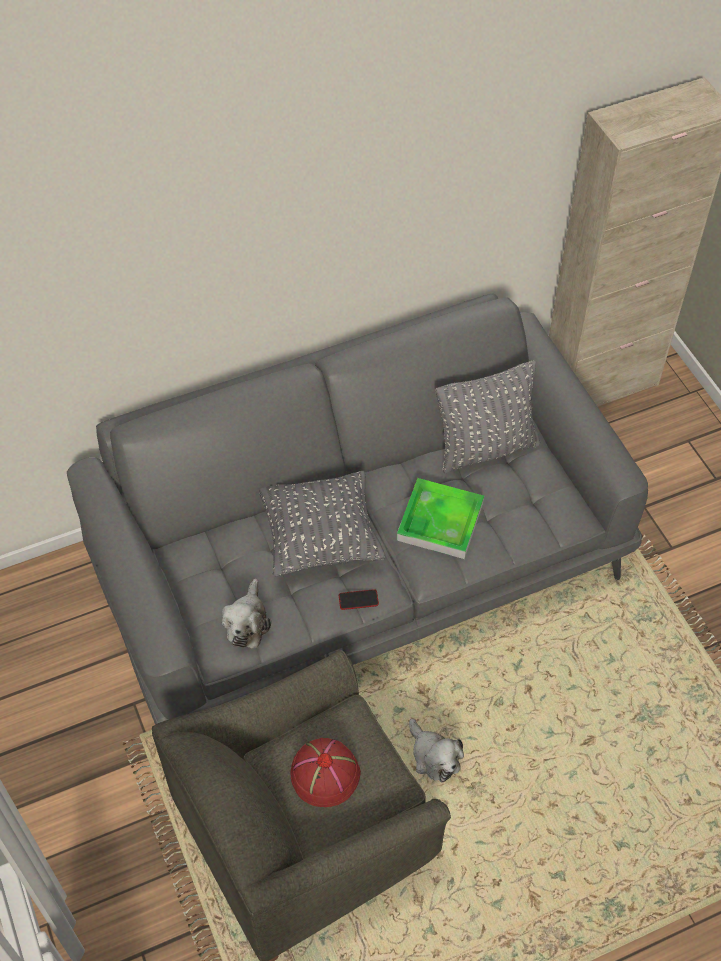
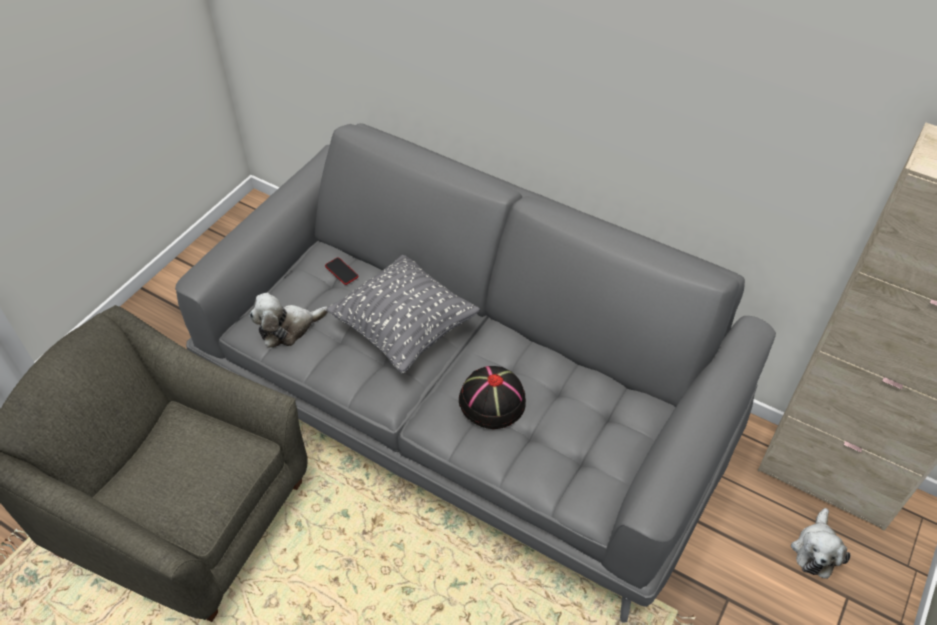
camera: 55 degrees right, 5 degrees down
(324, 773) = (177, 461): red hat -> none
(358, 600) = (363, 388): phone -> phone (341, 271)
(433, 757) = (317, 568): plush toy -> plush toy (816, 550)
(440, 521) = (491, 401): tray -> black hat
(485, 448) = (603, 392): grey pillow -> none

